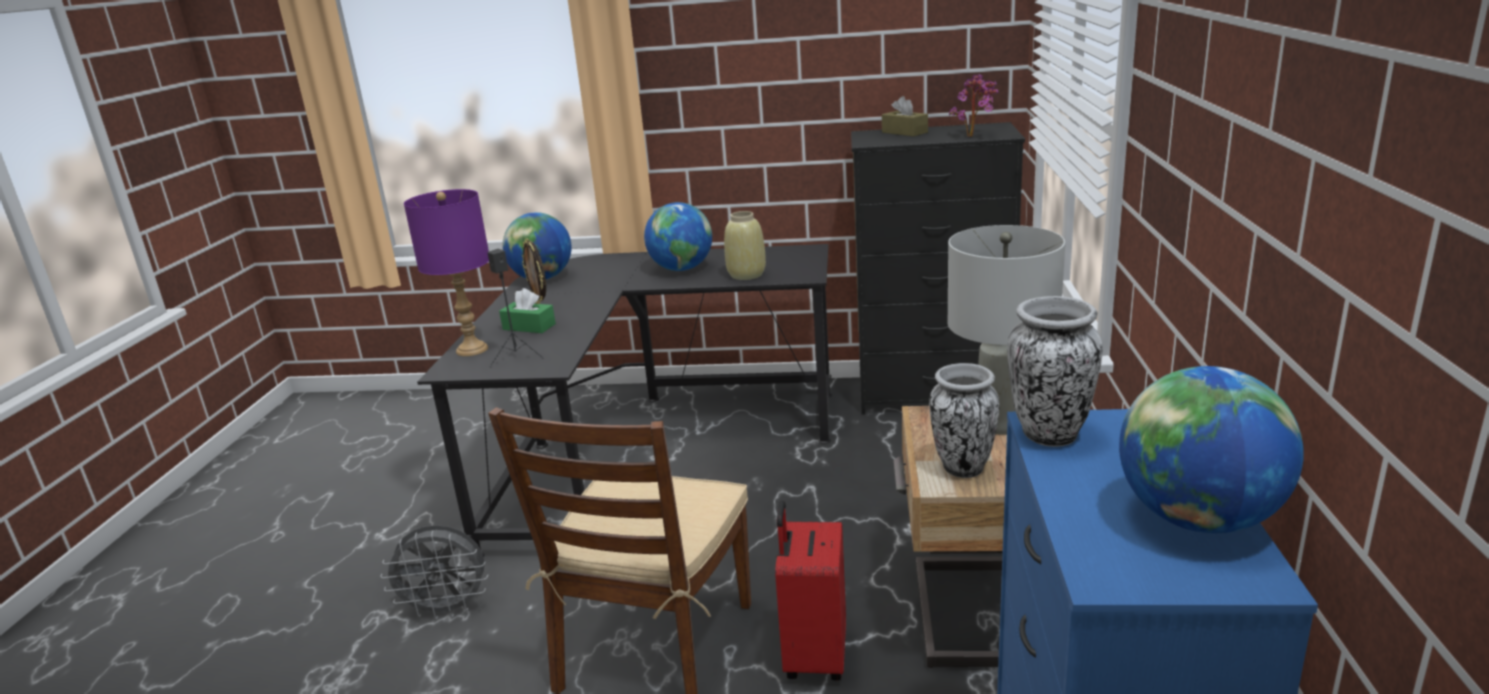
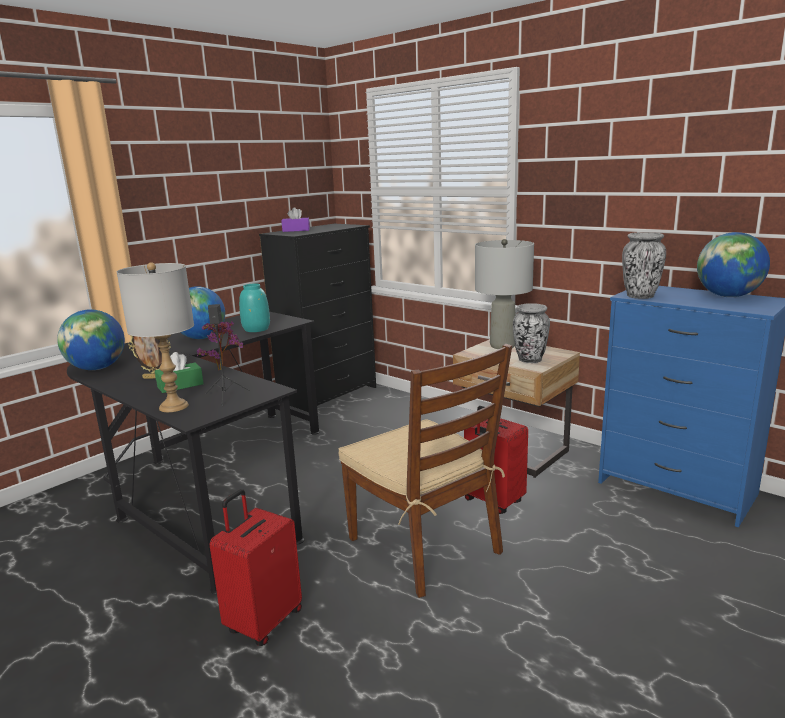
camera: 55 degrees left, 5 degrees down
(447, 609) = (263, 621): grey fan -> red suitcase
(472, 349) = (174, 406): purple table lamp -> grey table lamp
(746, 275) = (256, 329): beige vase -> turquoise vase
(904, 132) = (296, 230): brown tissue box -> purple tissue box
(974, 136) = (342, 227): potted plant -> potted plant (223, 369)

